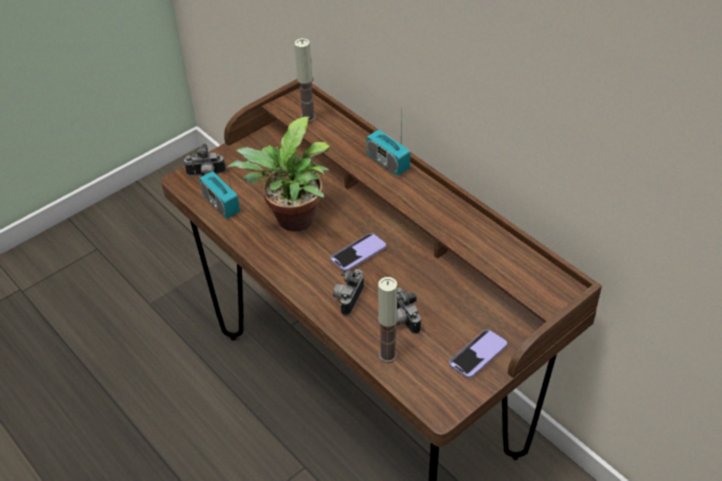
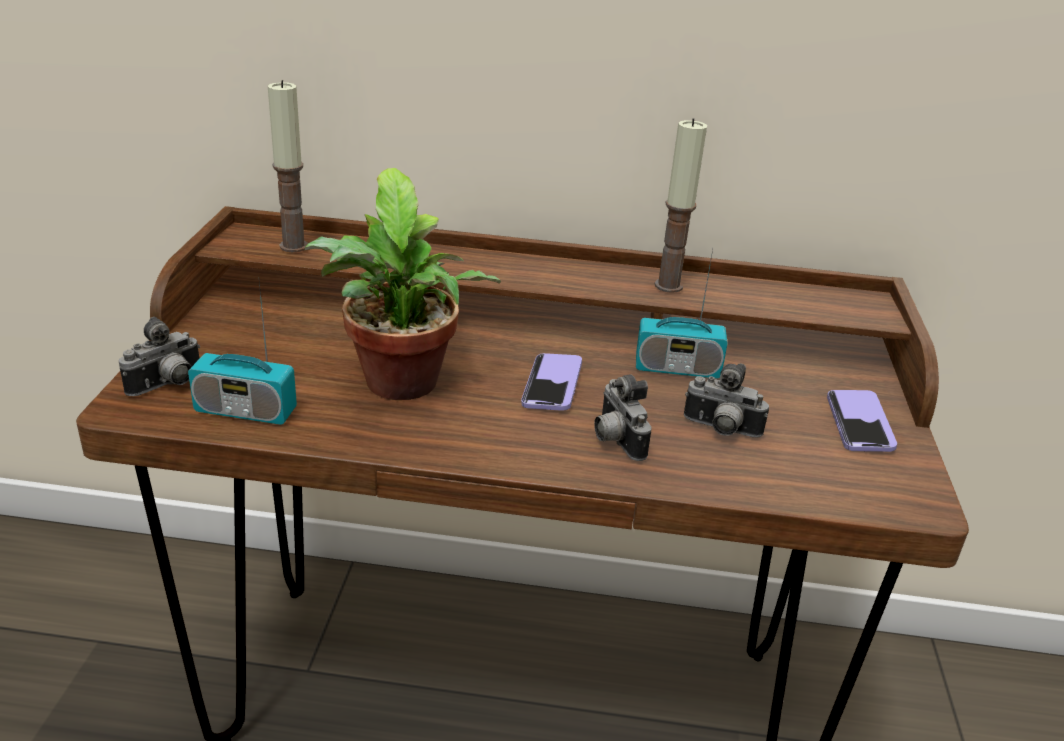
camera: 45 degrees left, 15 degrees down
(387, 355) = (765, 478): candle -> candle (668, 286)
(388, 162) = (480, 257): radio -> radio (677, 368)

